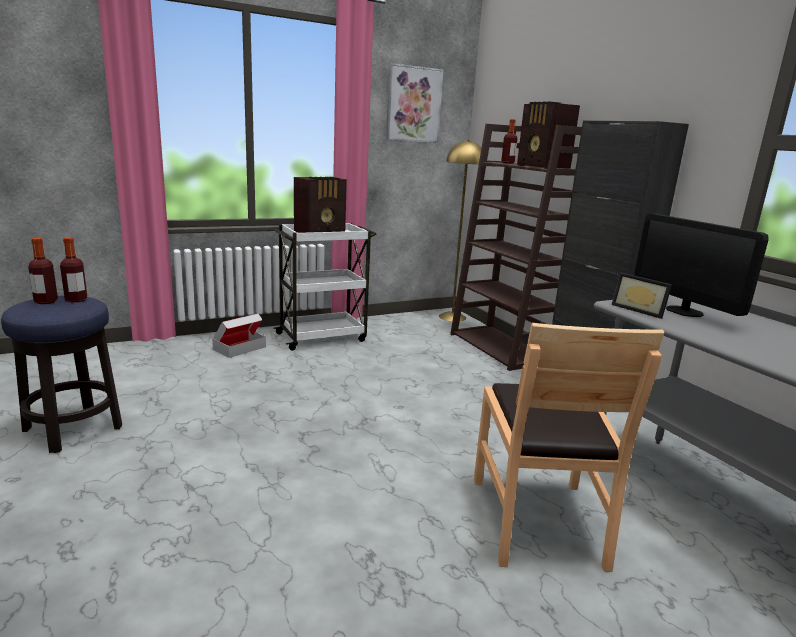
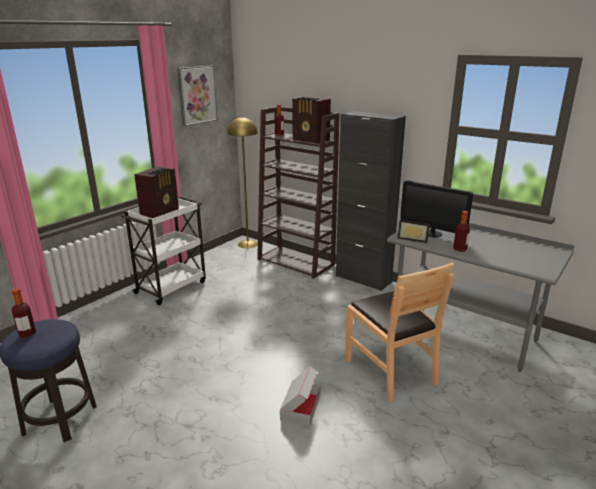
camera: 25 degrees left, 5 degrees up
(76, 300) = (48, 325): bottle -> bottle (459, 249)
(239, 348) = (118, 314): cardboard box -> cardboard box (300, 407)

